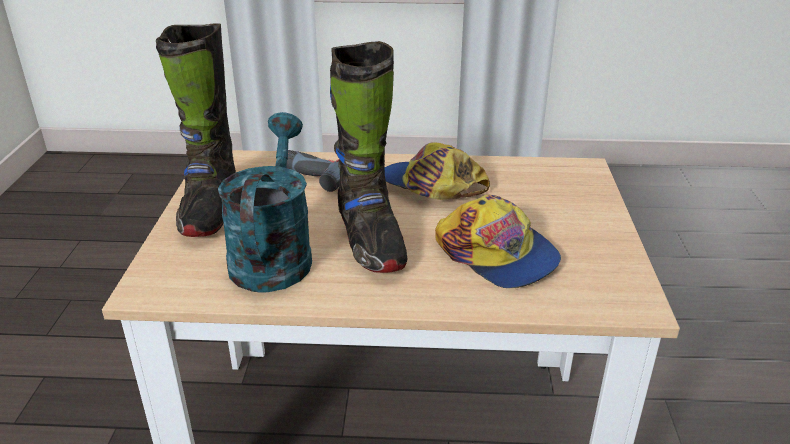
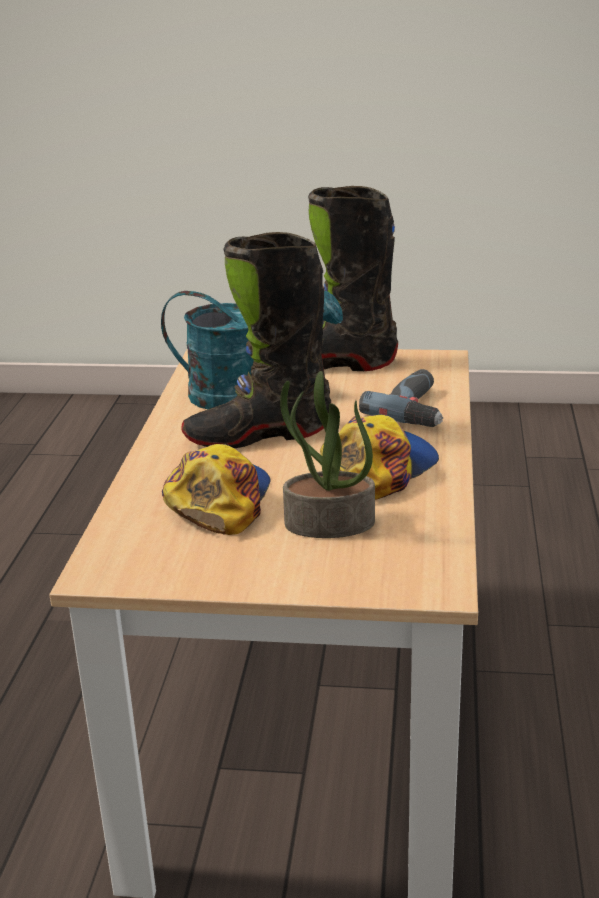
camera: 95 degrees right, 5 degrees down
(497, 254) = (218, 499): cap -> cap turned 135 degrees clockwise
(522, 204) = (328, 524): none -> potted plant

